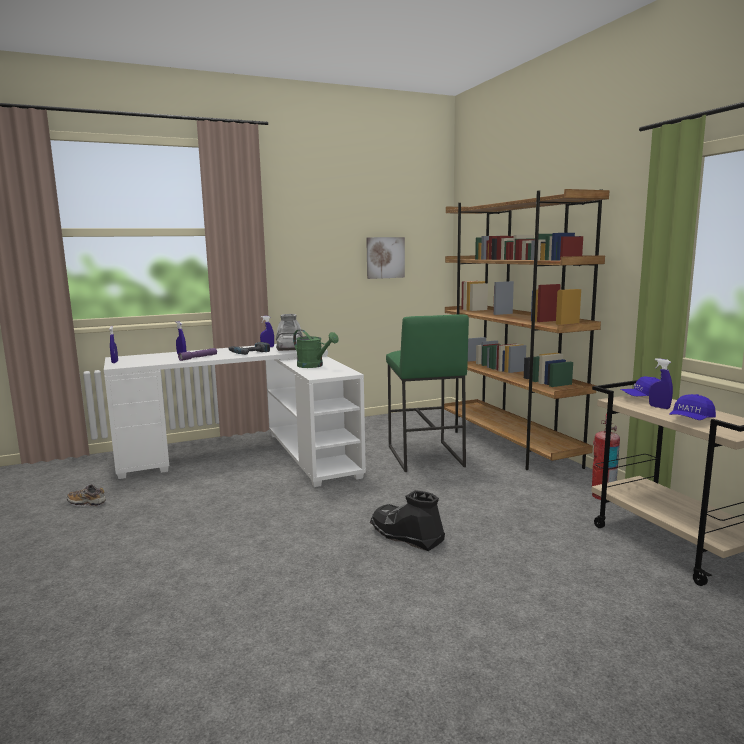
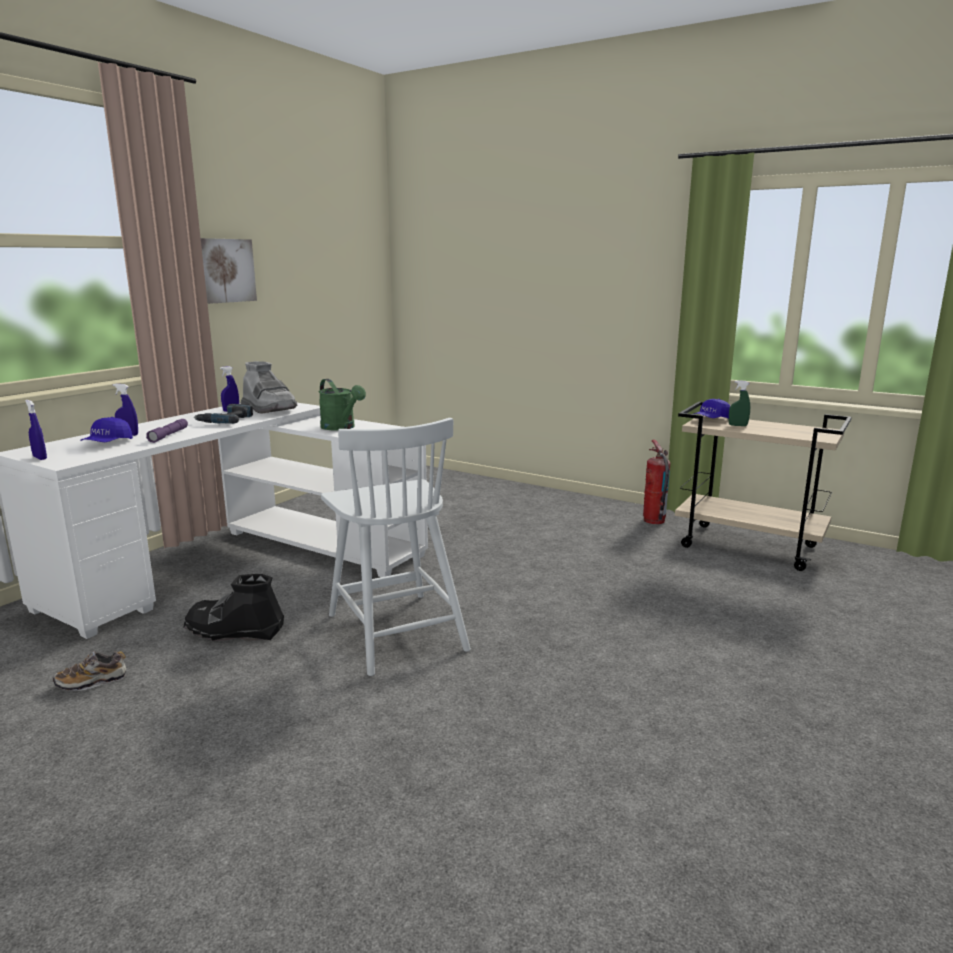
camera: 35 degrees left, 5 degrees up
(266, 524) = (395, 630): none -> white chair
(314, 366) = (341, 427): green watering can -> green watering can turned 45 degrees clockwise
(385, 257) = (328, 281): picture -> picture (226, 270)
(406, 535) = (552, 598): black boot -> black boot (234, 630)
(424, 456) = (452, 519): green stool -> none
(508, 445) = (517, 492): brown bookcase -> none
(659, 407) = (738, 425): blue spray bottle -> green spray bottle
(691, 420) = (778, 432): blue cap -> blue cap (108, 443)

